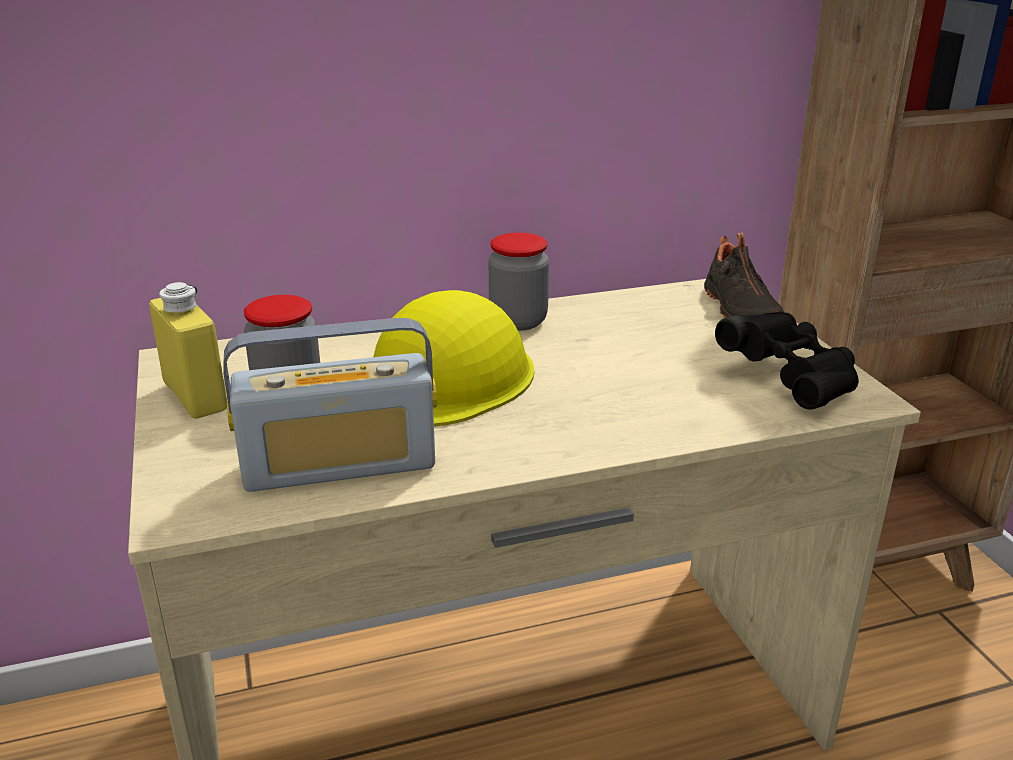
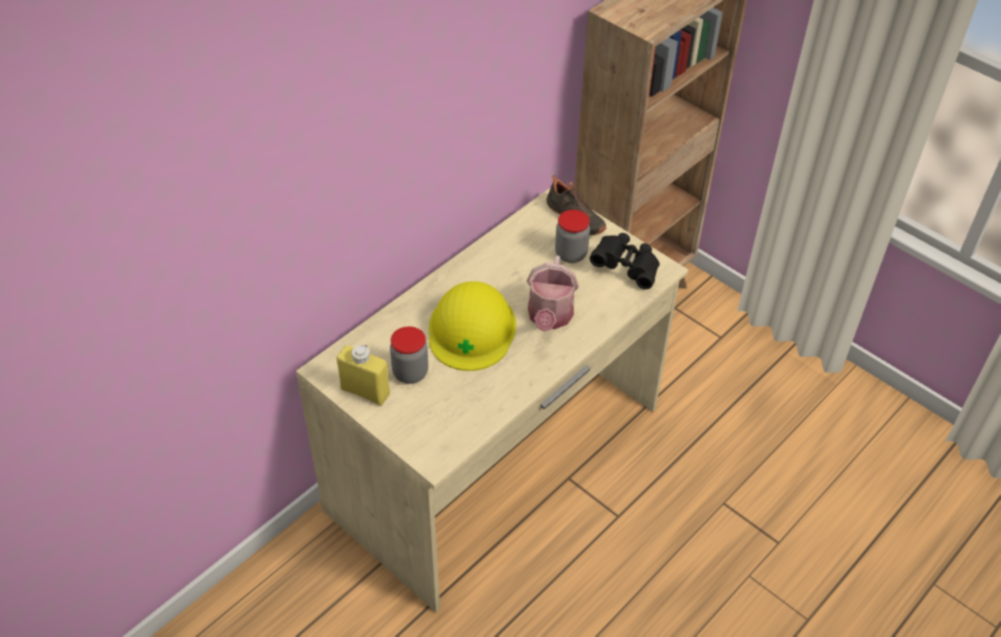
camera: 30 degrees left, 20 degrees up
(339, 465) = (474, 404): radio -> none
(518, 321) = (473, 270): jar -> jar (571, 254)
(591, 400) = (549, 318): none -> watering can

